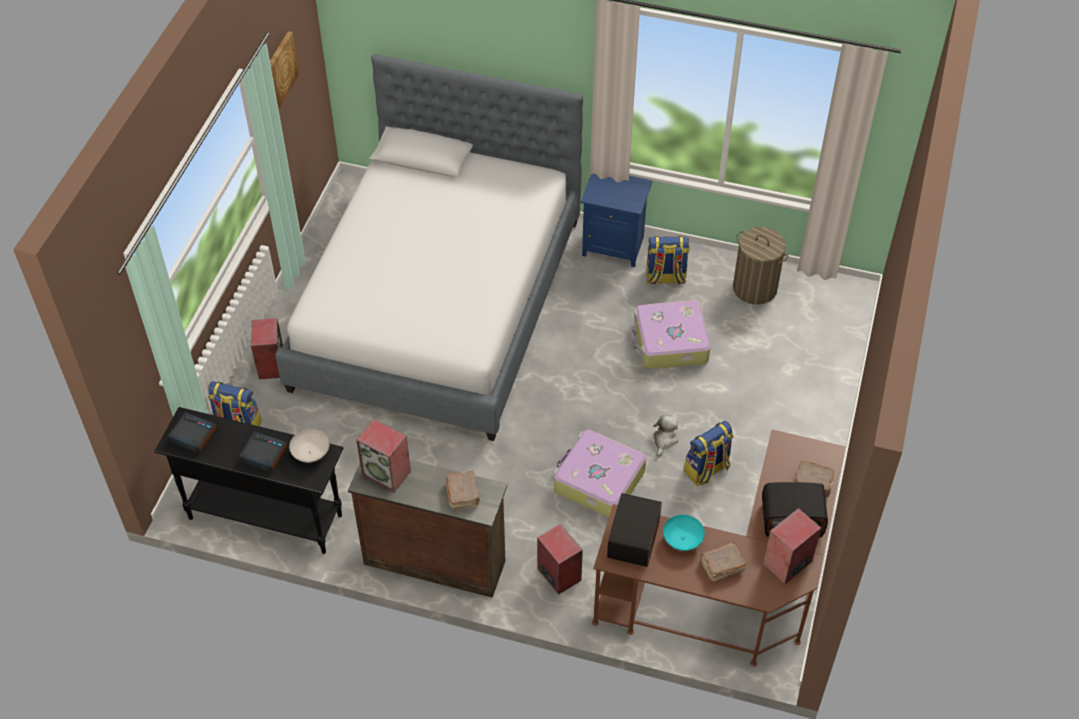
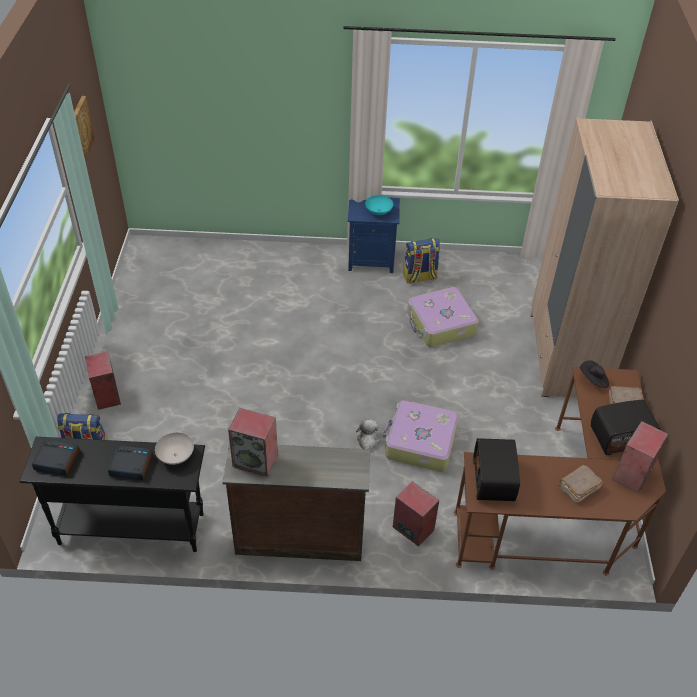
camera: 15 degrees left, 5 degrees down
(438, 303) = (241, 324): bed -> none
(463, 493) = (332, 465): brown book -> none
(664, 440) = (463, 400): plush toy -> plush toy (367, 442)
(682, 540) = (535, 471): turquoise bowl -> turquoise bowl (378, 212)
(707, 470) = (506, 418): backpack -> none
(755, 288) = (491, 274): laundry basket -> none
(789, 449) = (593, 380): none -> black hat
(807, 407) = (566, 355): none -> beige wardrobe

